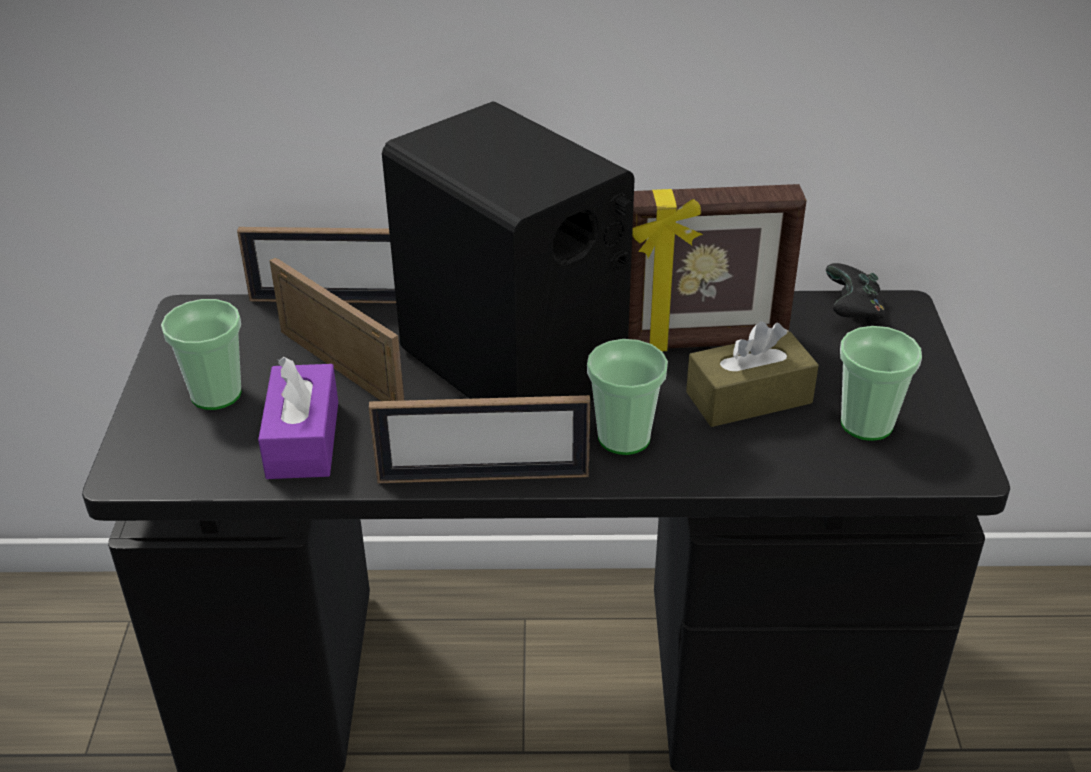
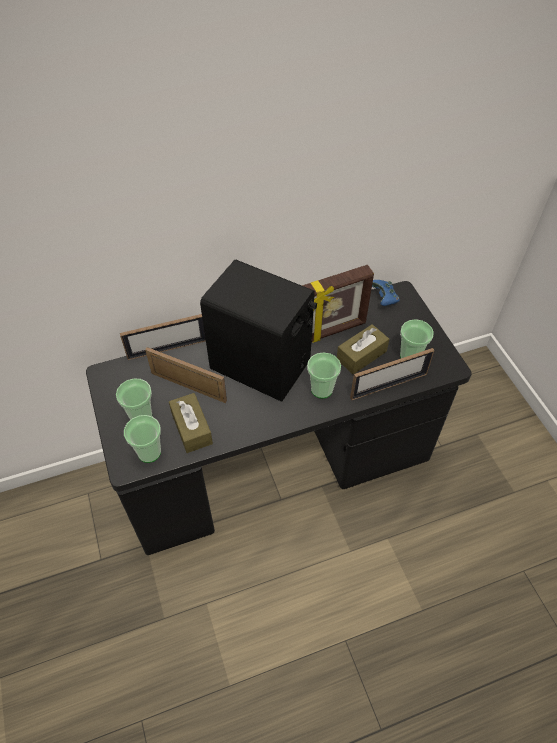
camera: 20 degrees left, 15 degrees up
(191, 459) = (149, 452): none -> cup
(303, 439) = (191, 428): purple tissue box -> brown tissue box
(483, 477) = (275, 425): picture frame -> picture frame (389, 386)
(853, 311) = (384, 299): black game controller -> blue game controller

